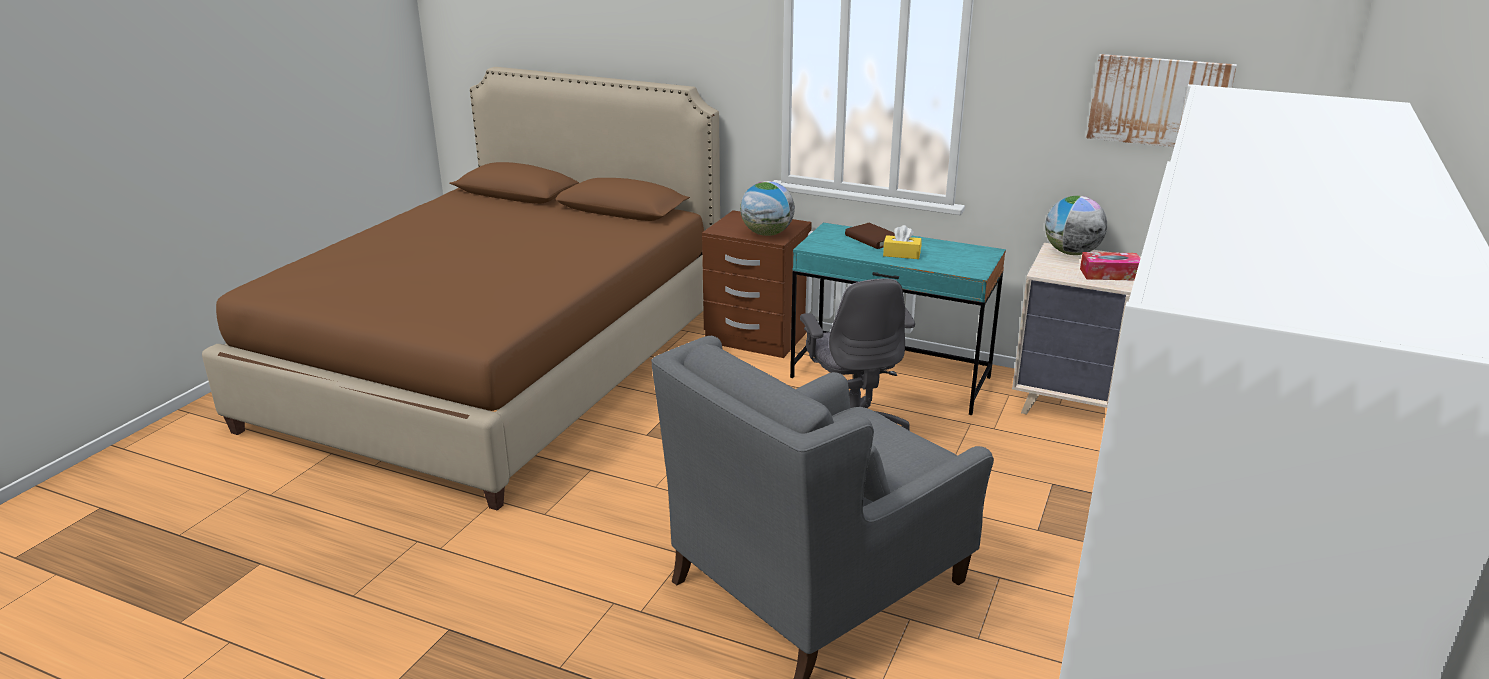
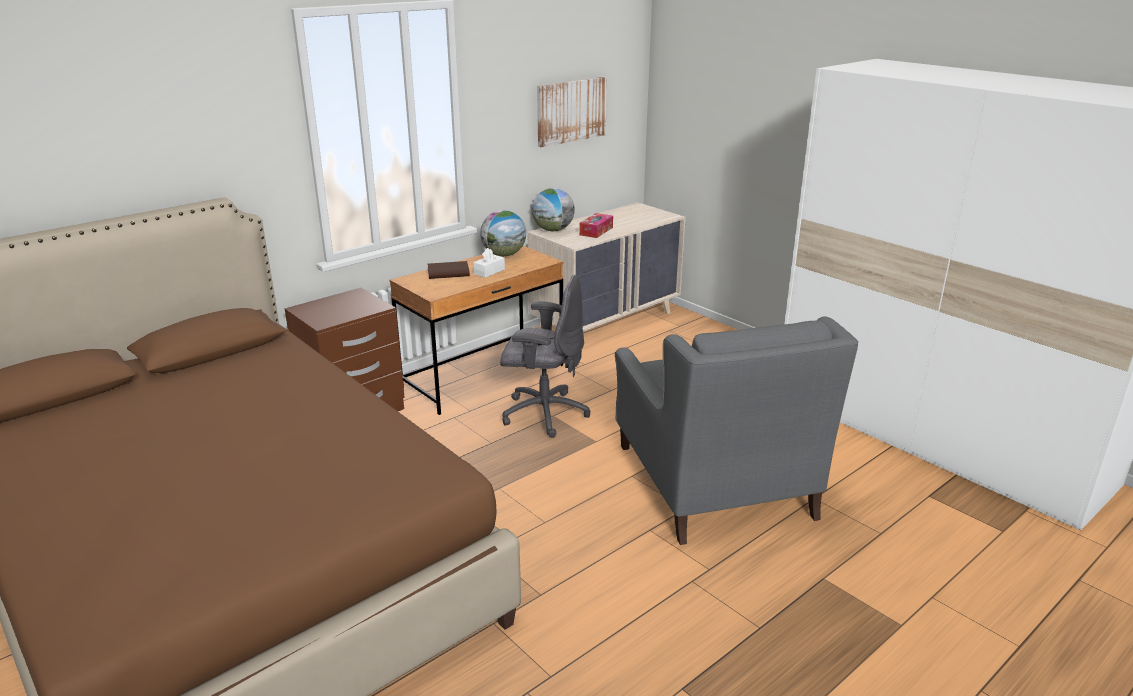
camera: 65 degrees left, 0 degrees up
(767, 234) = (362, 307): globe -> globe (504, 255)
(890, 378) = (484, 376): turquoise desk -> brown desk
(901, 254) = (489, 271): yellow tissue box -> white tissue box

